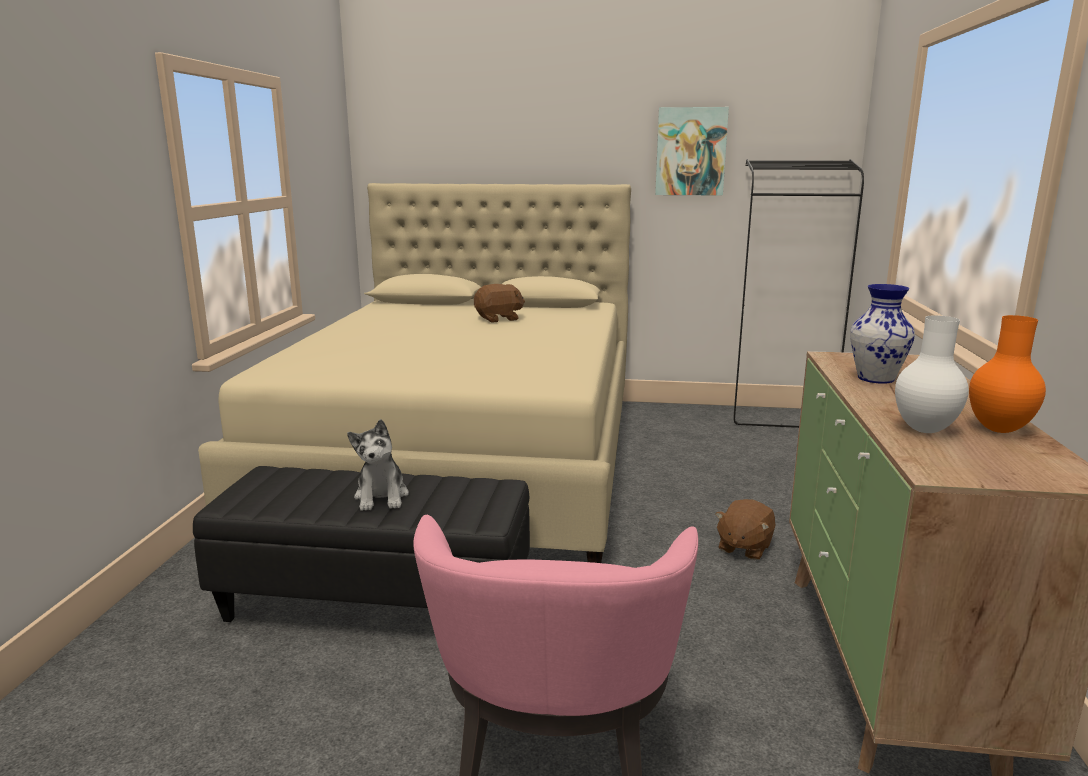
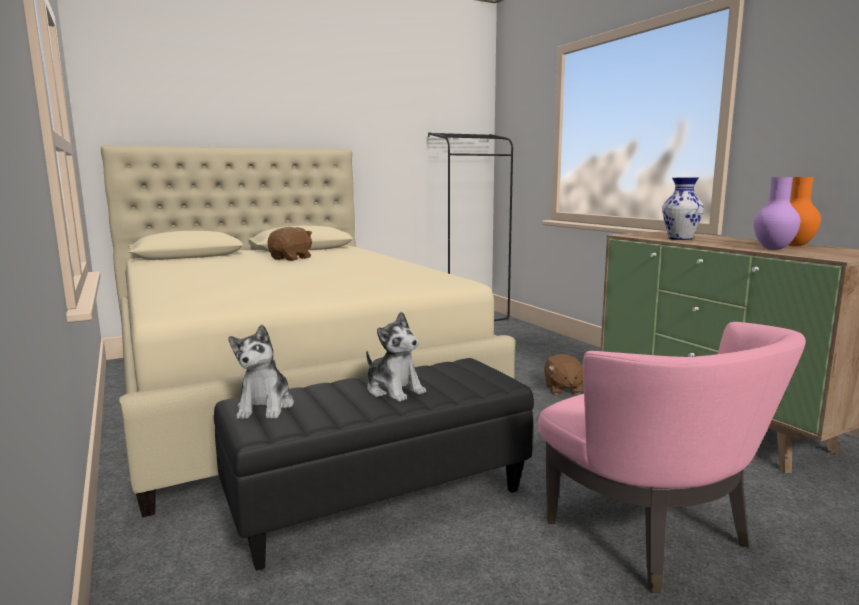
camera: 35 degrees left, 5 degrees down
(269, 482) = (265, 407): none -> plush toy
(690, 151) = (389, 125): picture -> none
(926, 430) = (774, 249): white vase -> purple vase

